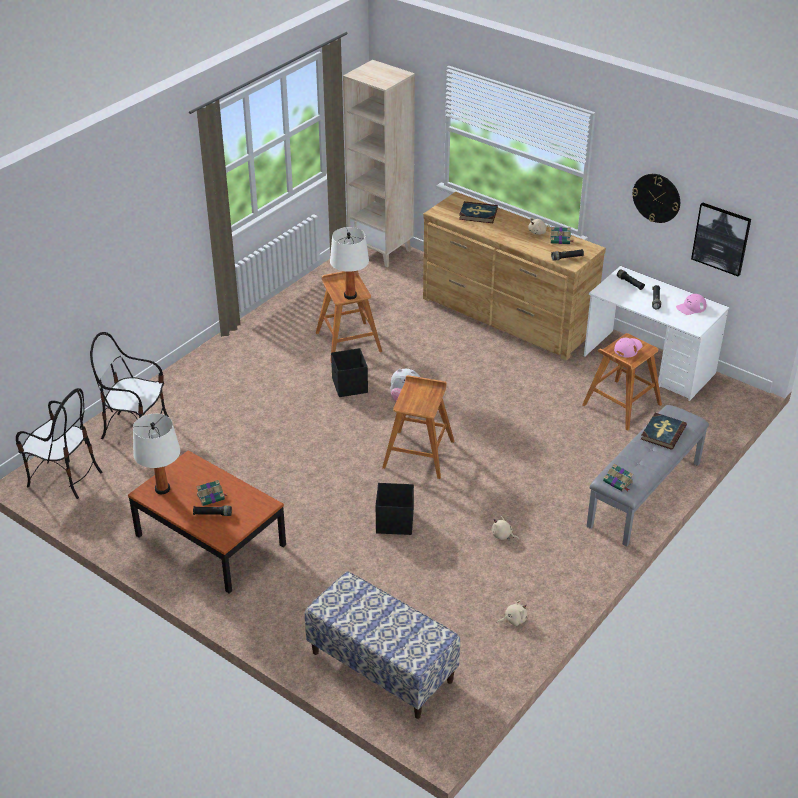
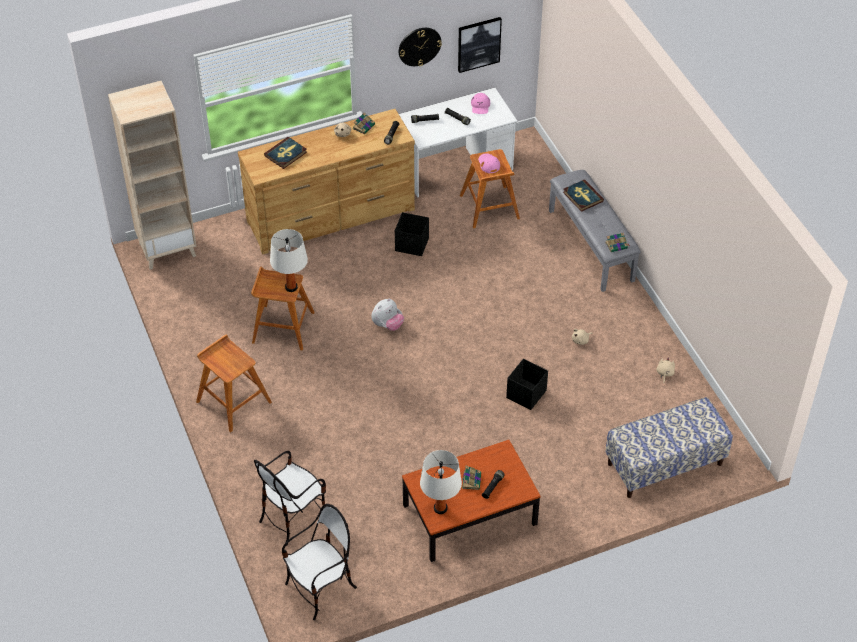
camera: 60 degrees left, 10 degrees up
(349, 386) = (344, 352): black storage box -> black storage box (412, 245)
(419, 453) = (459, 346): brown stool -> brown stool (233, 401)

